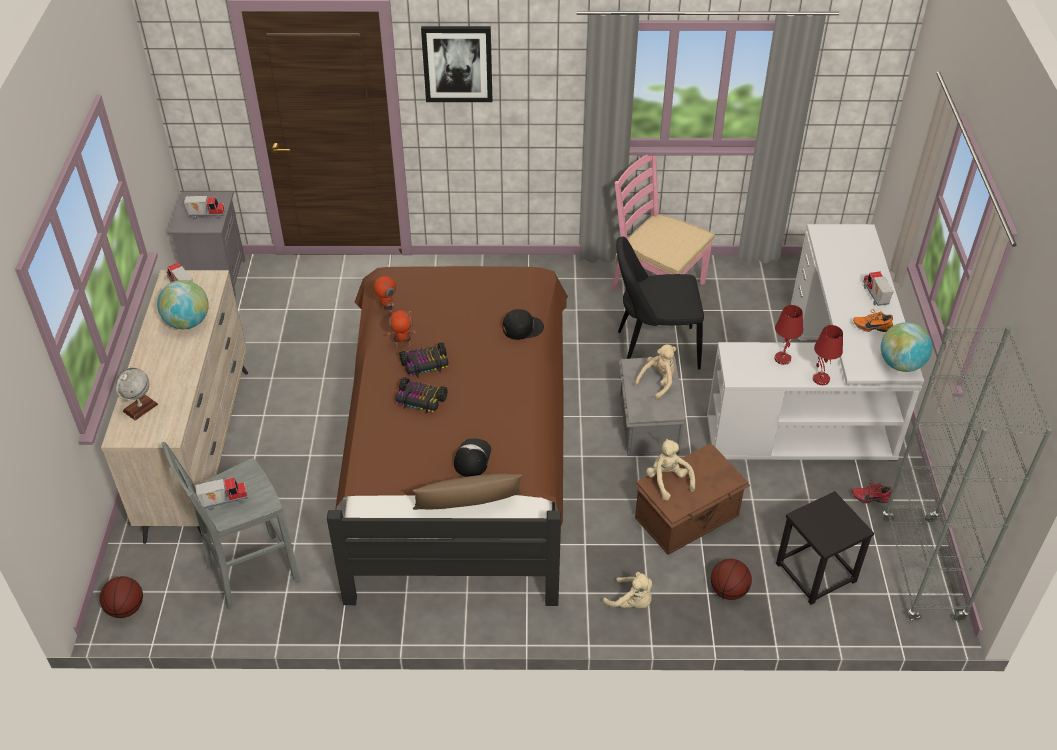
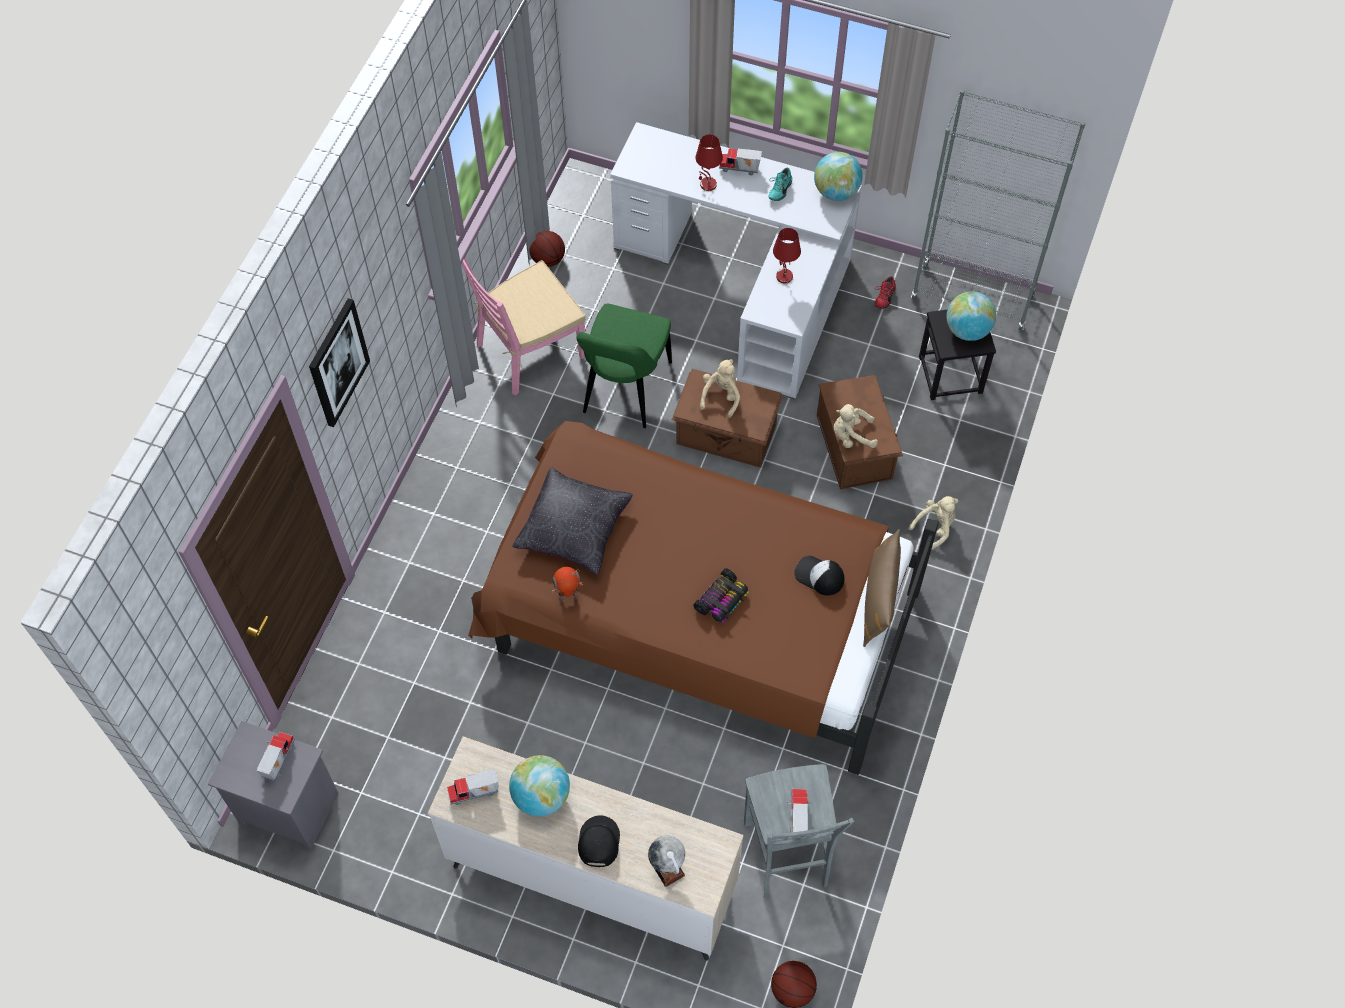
camera: 70 degrees left, 15 degrees up
(403, 346) = (632, 595): toy robot -> none
(425, 365) = (671, 581): toy car -> none
(451, 297) = (574, 528): none -> black pillow
(522, 327) = (650, 476): black cap -> black cap (598, 842)
(647, 424) = (726, 435): grey storage box -> brown storage box
(653, 350) = (625, 391): black chair -> green chair
(658, 382) = (721, 396): beige plush toy -> beige plush toy turned 45 degrees clockwise
(728, 591) = (948, 447): basketball -> basketball (548, 260)
(820, 379) = (822, 259): red table lamp -> red table lamp (708, 185)
(834, 528) = (967, 330): none -> globe
(872, 326) = (778, 190): orange shoe -> turquoise shoe

